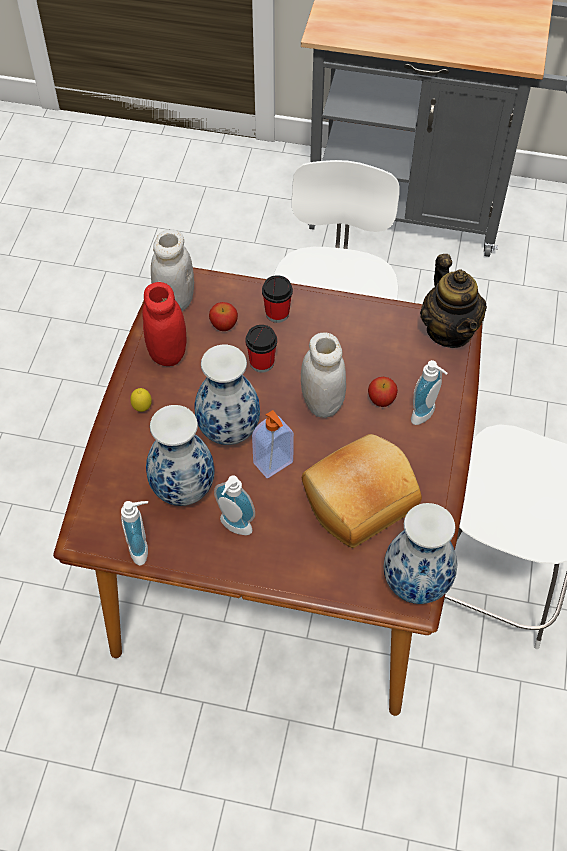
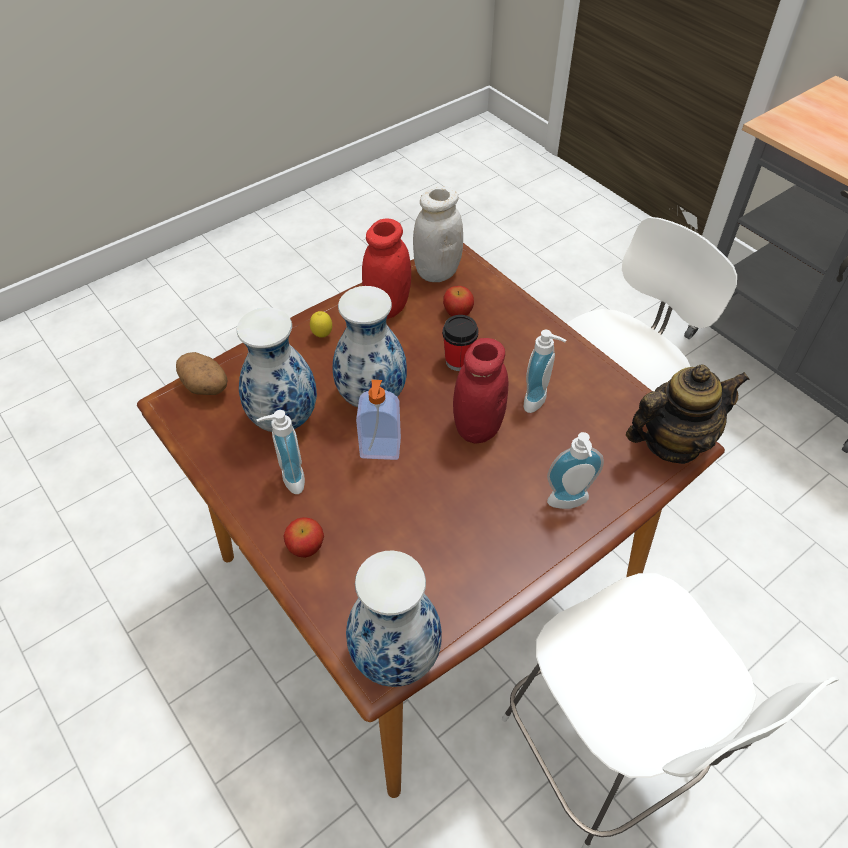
camera: 40 degrees right, 5 degrees down
(98, 507) = (206, 387): none -> potato
(143, 548) = (201, 443): soap dispenser -> soap dispenser (539, 401)
(277, 313) = (514, 330): cup -> none
(322, 403) = (477, 427): white jar -> red jar
(358, 498) = (423, 533): bread -> none
(381, 400) = (537, 461): apple -> apple (306, 547)
(449, 331) = (672, 442): teapot -> teapot turned 135 degrees counterclockwise

